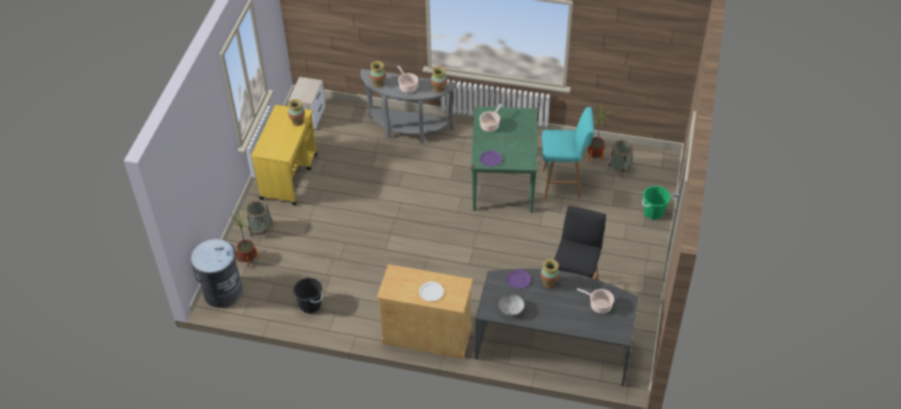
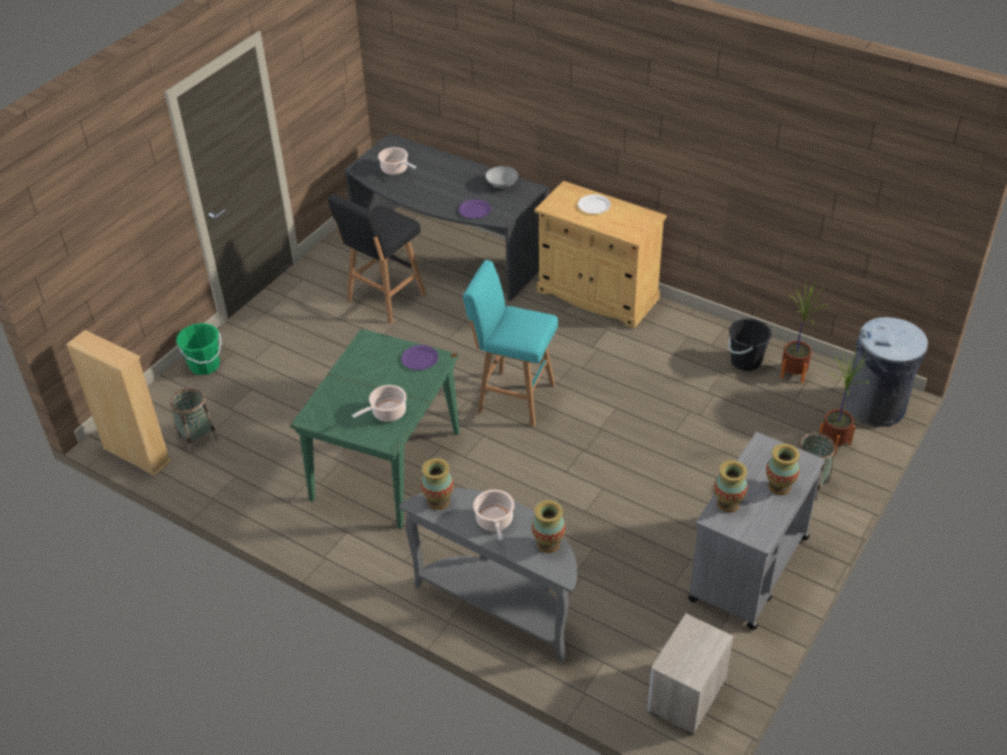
camera: 160 degrees left, 5 degrees down
(289, 176) = (748, 569): yellow cart -> grey cart
(549, 282) = (438, 200): vase -> vase (779, 486)
(563, 183) = (298, 437): turquoise stool -> turquoise stool (513, 397)
(595, 156) = (216, 468): potted plant -> potted plant (793, 373)
(644, 152) = (137, 455): none -> beige bookcase

